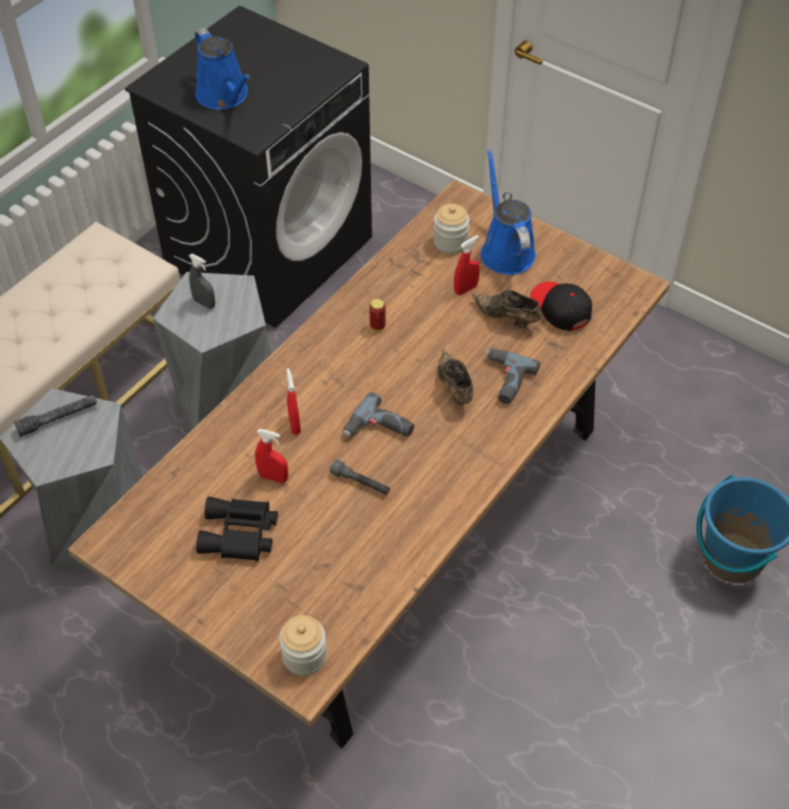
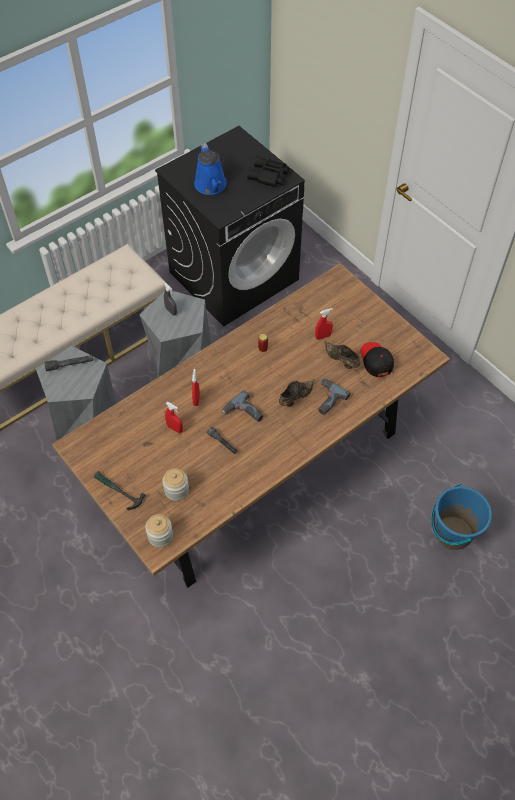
camera: 15 degrees right, 5 degrees up
(206, 600) = (117, 491): none -> hammer
(240, 535) = (146, 458): black binoculars -> black binoculars (269, 176)
(450, 242) = (324, 304): jar -> jar (176, 490)
(454, 388) = (295, 397): brown shoe -> brown shoe turned 45 degrees clockwise
(505, 250) = (355, 316): blue watering can -> none

